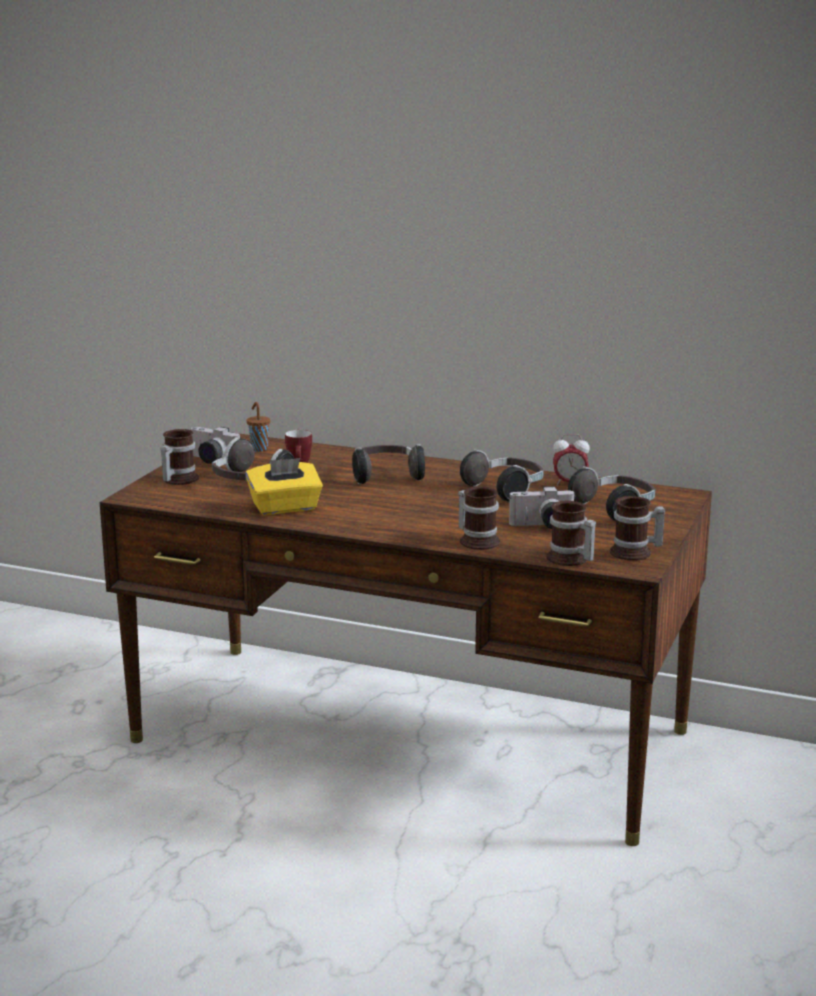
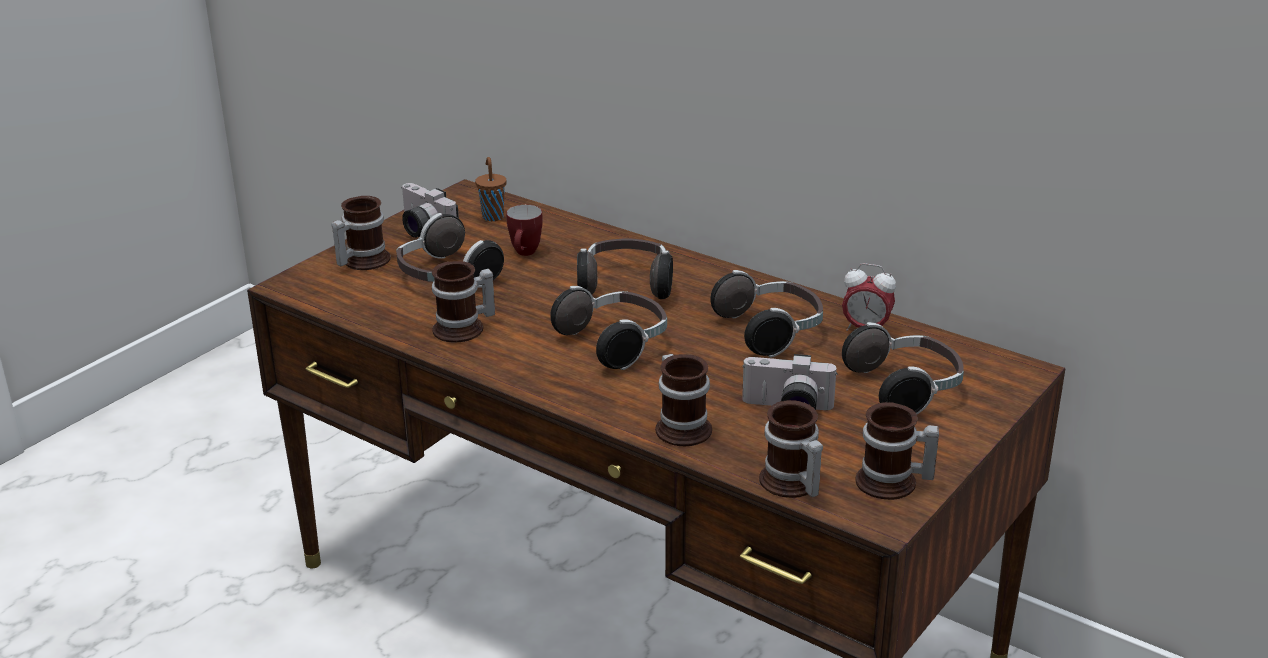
camera: 15 degrees right, 10 degrees up
(285, 508) = (464, 329): yellow tissue box -> mug
(401, 505) = (615, 344): none -> headphones

